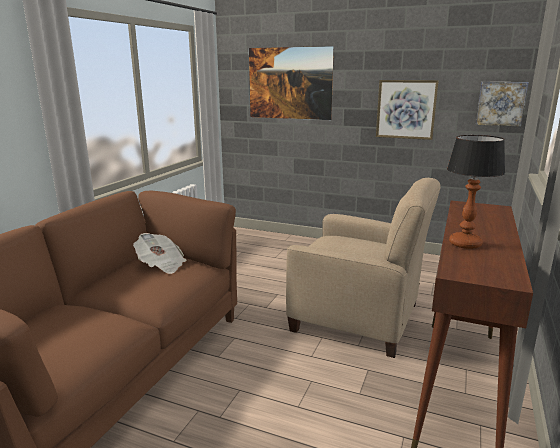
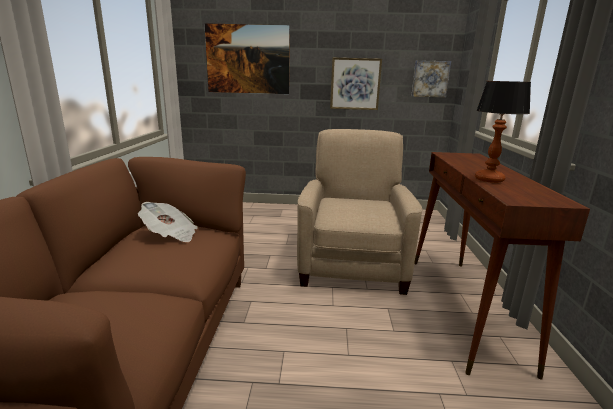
camera: 20 degrees left, 0 degrees up
(357, 317) = (352, 265): beige armchair -> beige armchair turned 90 degrees counterclockwise

